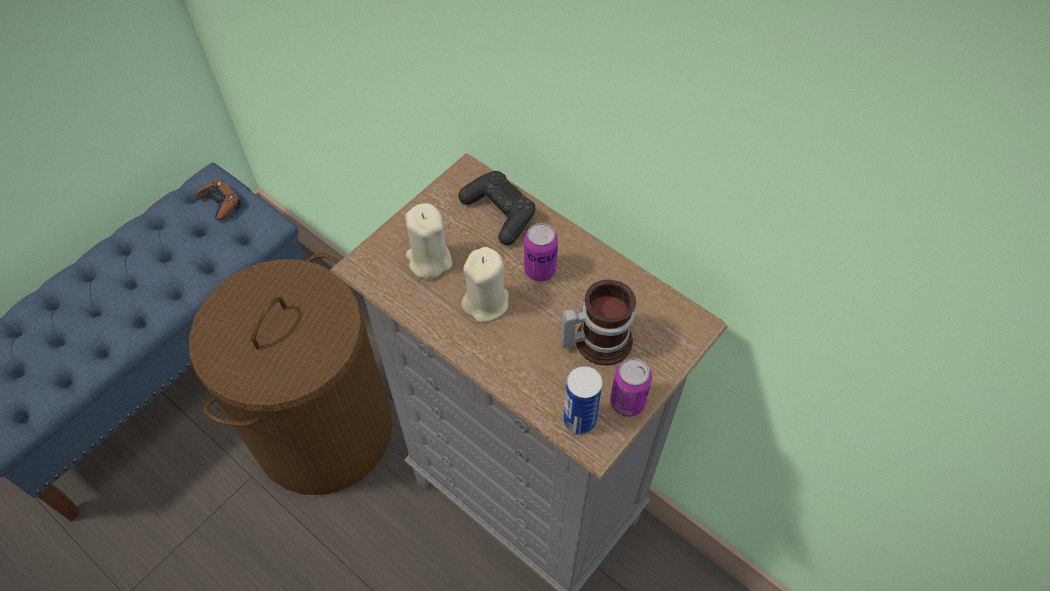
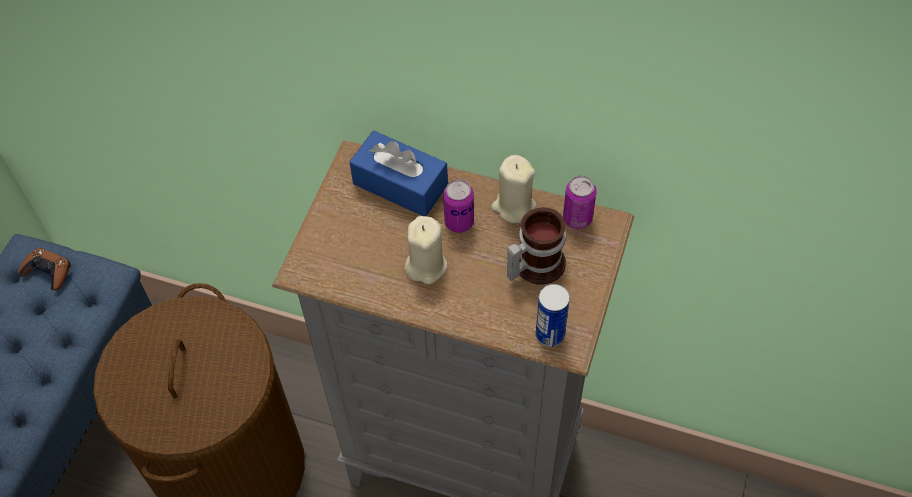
camera: 20 degrees left, 0 degrees up
(429, 260) = (358, 247): beige candle -> beige candle (513, 206)
(499, 213) = (400, 184): black game controller -> blue tissue box
(627, 402) = (581, 306): can -> can (577, 218)

